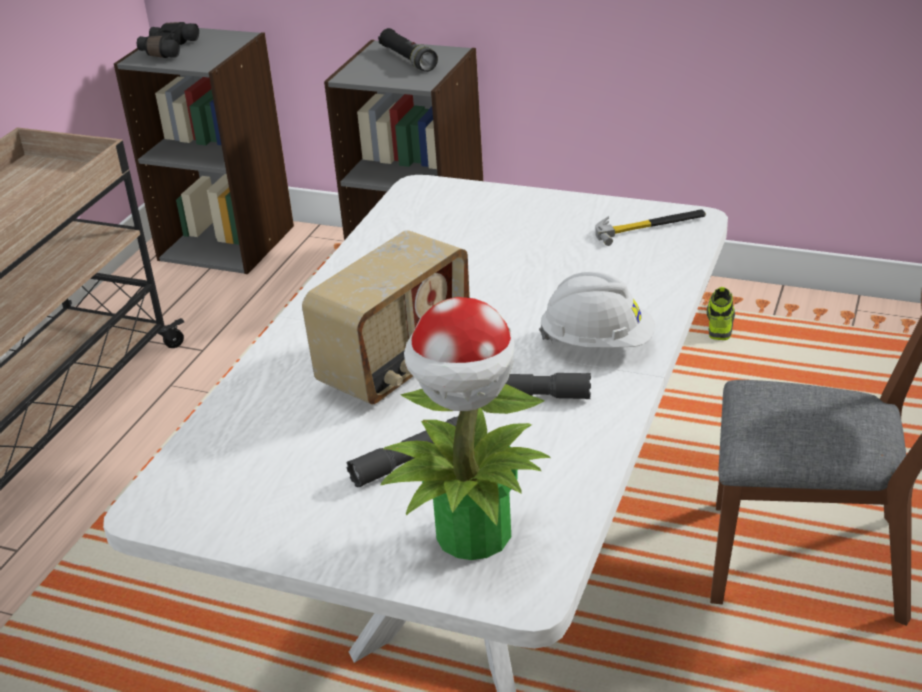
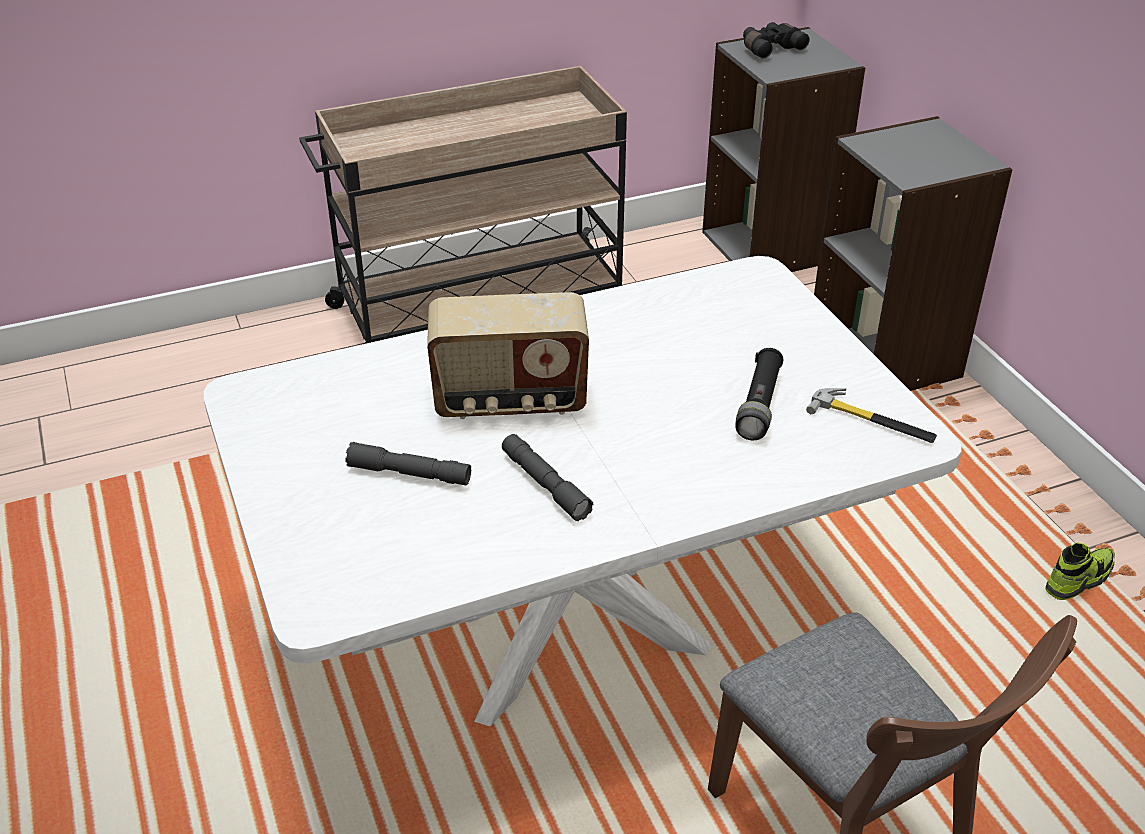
camera: 45 degrees right, 5 degrees up
(408, 60) = (934, 151): black flashlight -> black flashlight (759, 405)
(474, 536) = (353, 552): potted plant -> none
(597, 343) = (659, 484): white hard hat -> none

